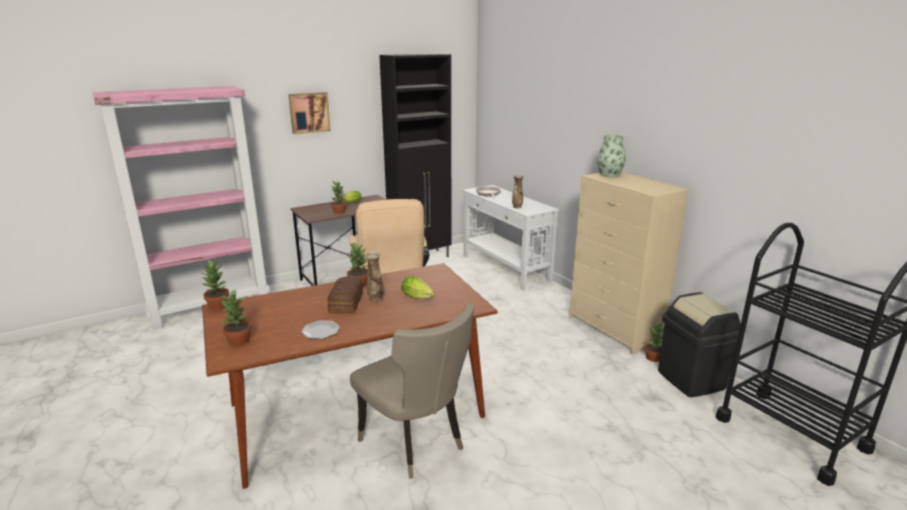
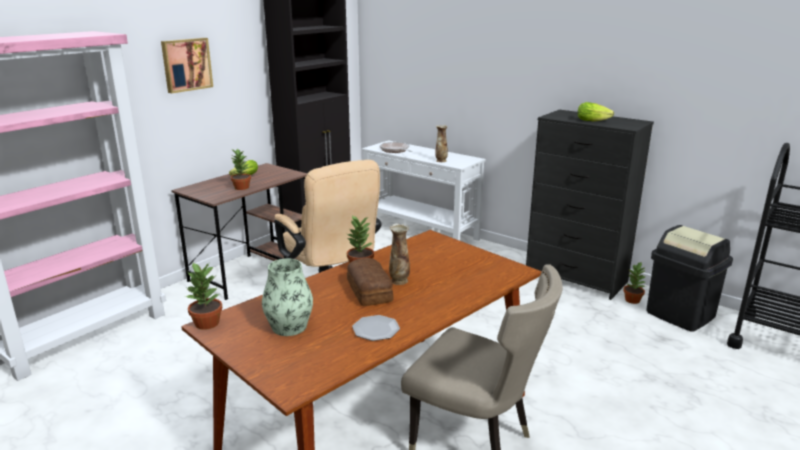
camera: 20 degrees left, 0 degrees up
(238, 341) = (284, 361): potted plant -> none
(418, 297) = (445, 271): lettuce -> lettuce (594, 121)
(609, 174) = (563, 114): vase -> vase (289, 327)
(615, 329) = (576, 278): beige dresser -> black dresser

